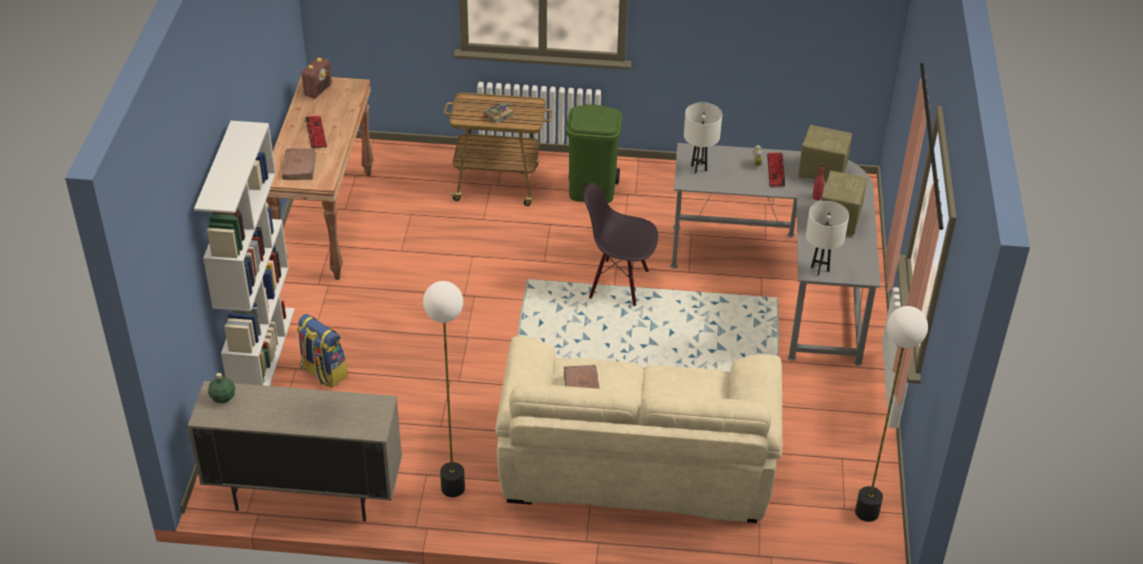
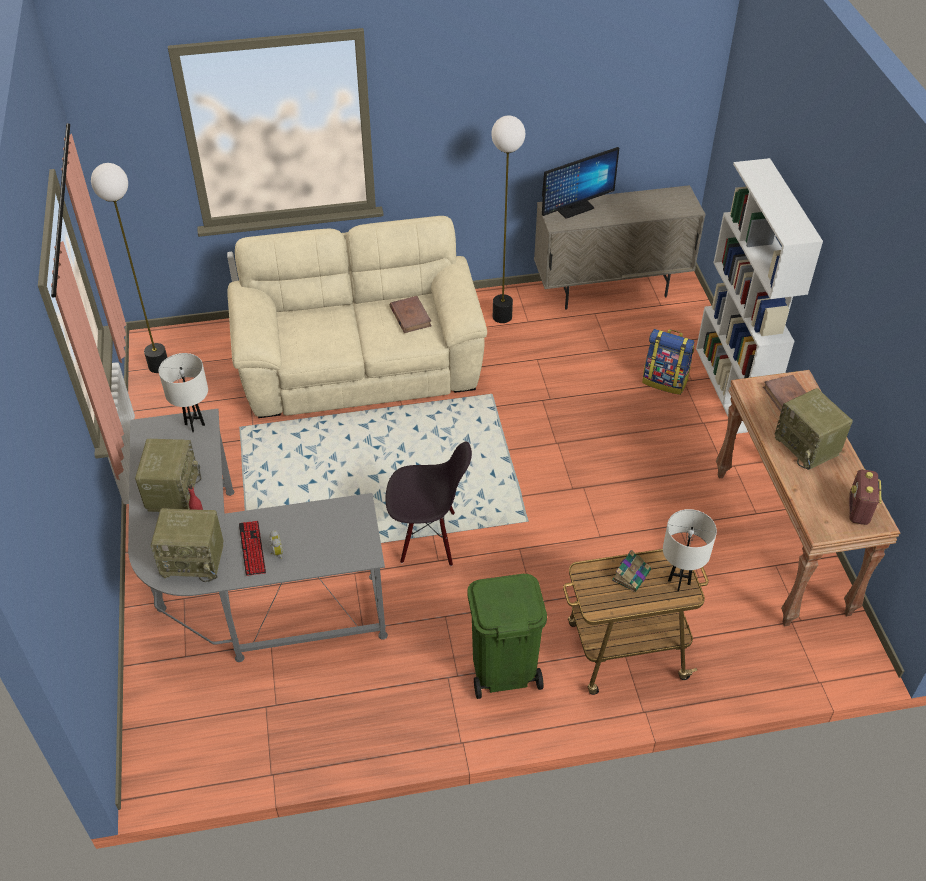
camera: 165 degrees right, 5 degrees up
(223, 397) = (680, 205): green bottle -> none
(316, 133) = (808, 446): keyboard -> radio
(347, 420) = (575, 209): none -> monitor
(698, 168) = (349, 530): white table lamp -> white table lamp (679, 582)

